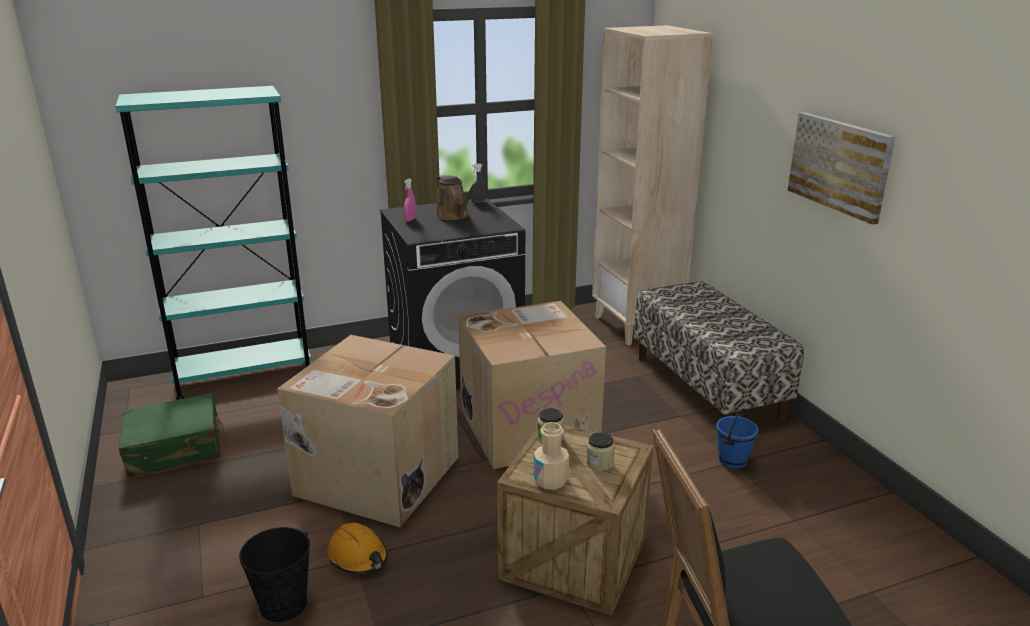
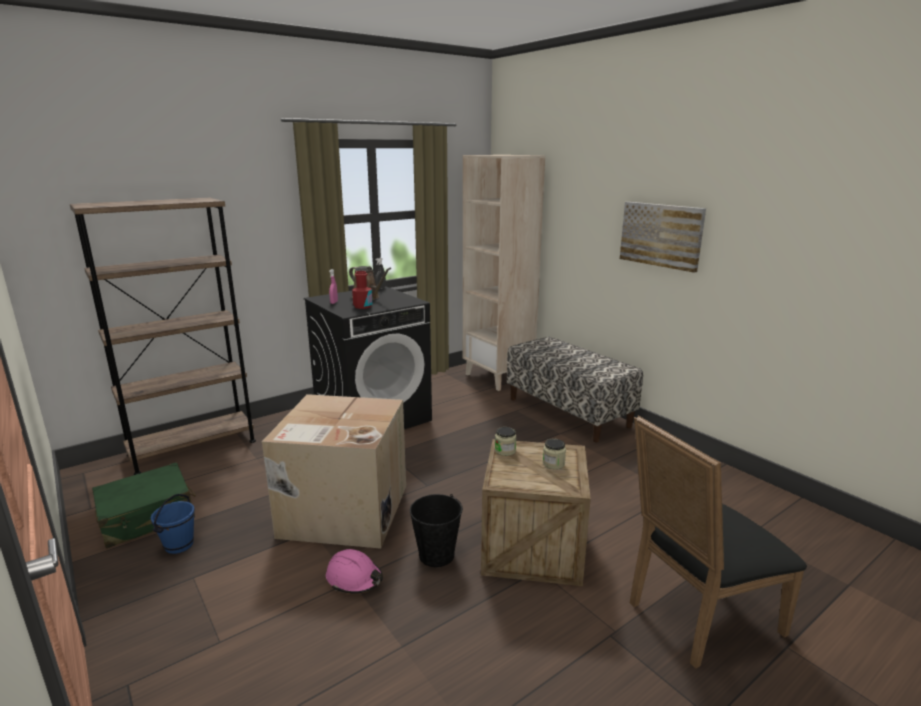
camera: 15 degrees left, 5 degrees down
(244, 374) = (192, 447): turquoise bookcase -> brown bookcase
(283, 604) = (301, 633): black bucket -> black bucket (436, 555)
(358, 557) = (354, 579): orange hard hat -> pink hard hat
(440, 228) = (362, 306): none -> red bottle
(529, 426) = (452, 456): cardboard box -> none
(550, 480) = (524, 481): beige bottle -> none
(732, 460) = (611, 459): blue bucket -> blue bucket (178, 545)

